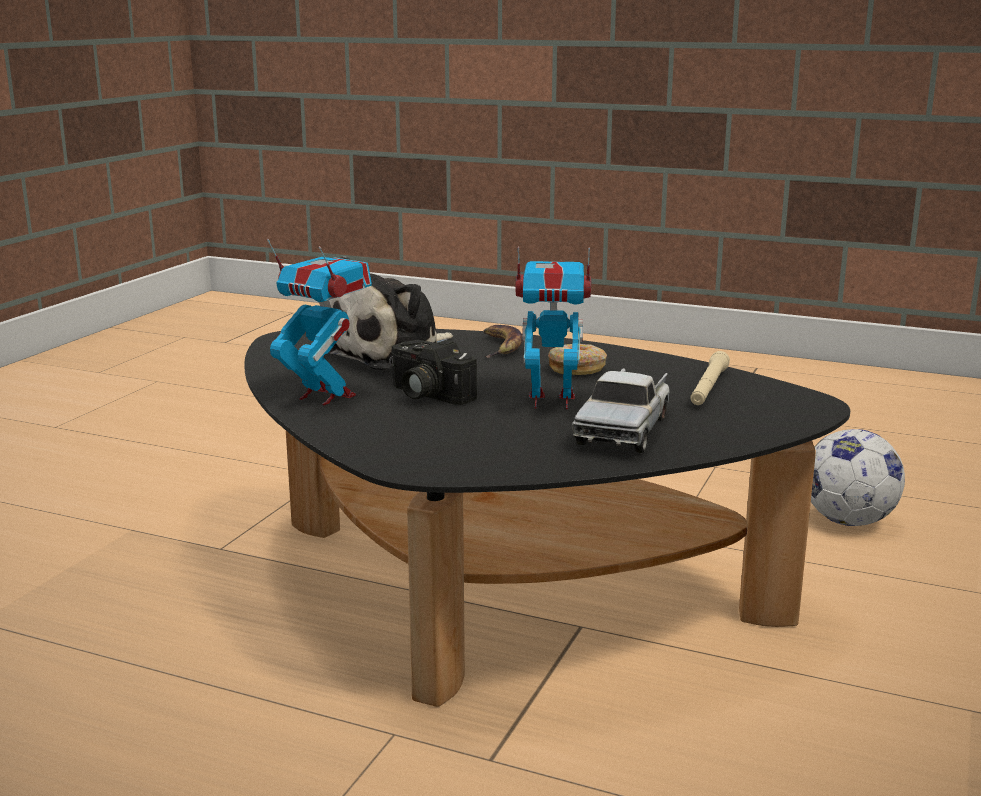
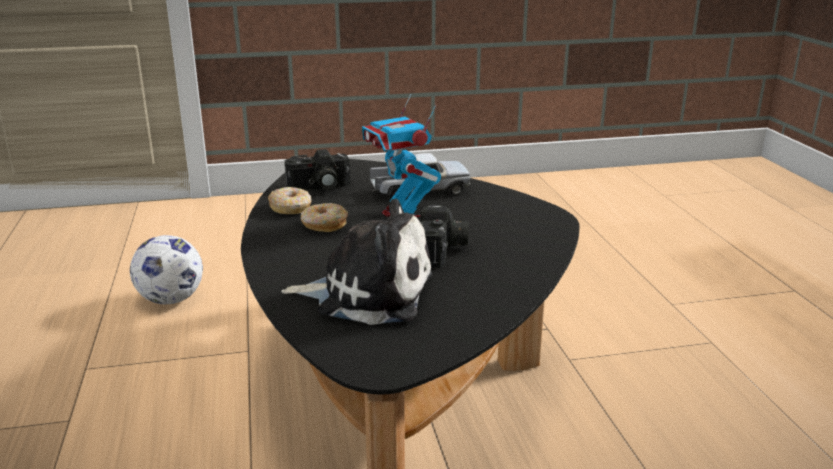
camera: 125 degrees left, 5 degrees up
(325, 396) = (498, 279): toy robot -> none
(500, 346) = (295, 262): banana -> none
(651, 366) = (291, 208): none -> donut
(708, 387) = (319, 187): beige flashlight -> camera

